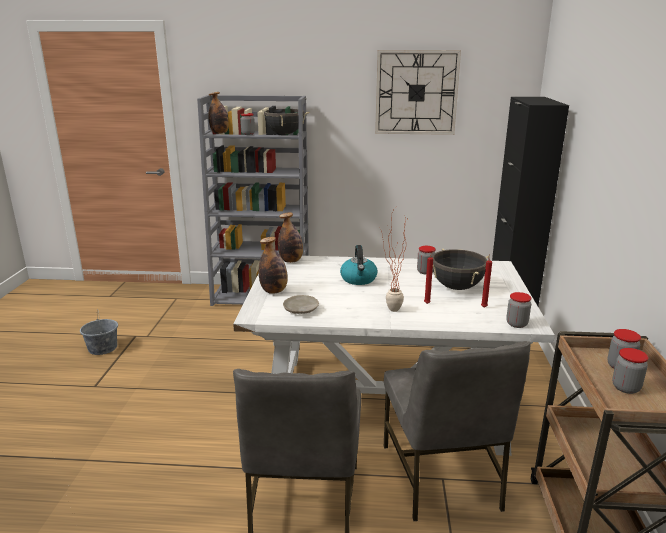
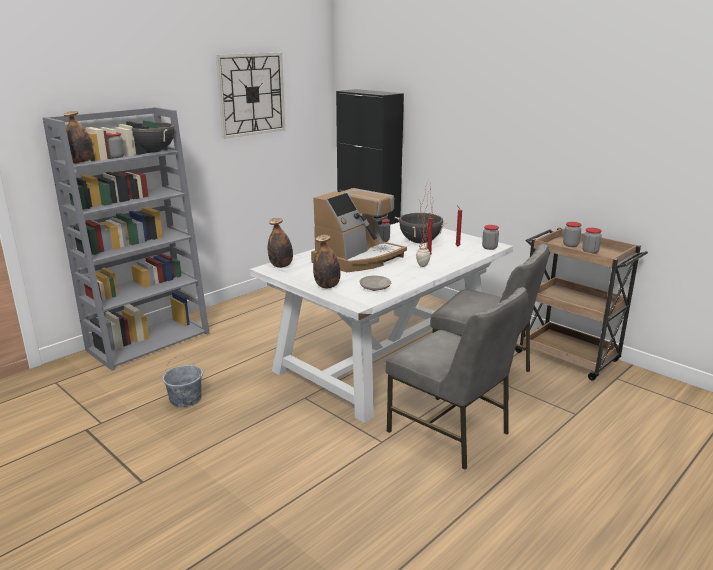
camera: 50 degrees left, 0 degrees up
(102, 348) = (72, 456): grey bucket -> grey bucket (185, 399)
(359, 279) = (358, 259): kettle -> coffee machine

